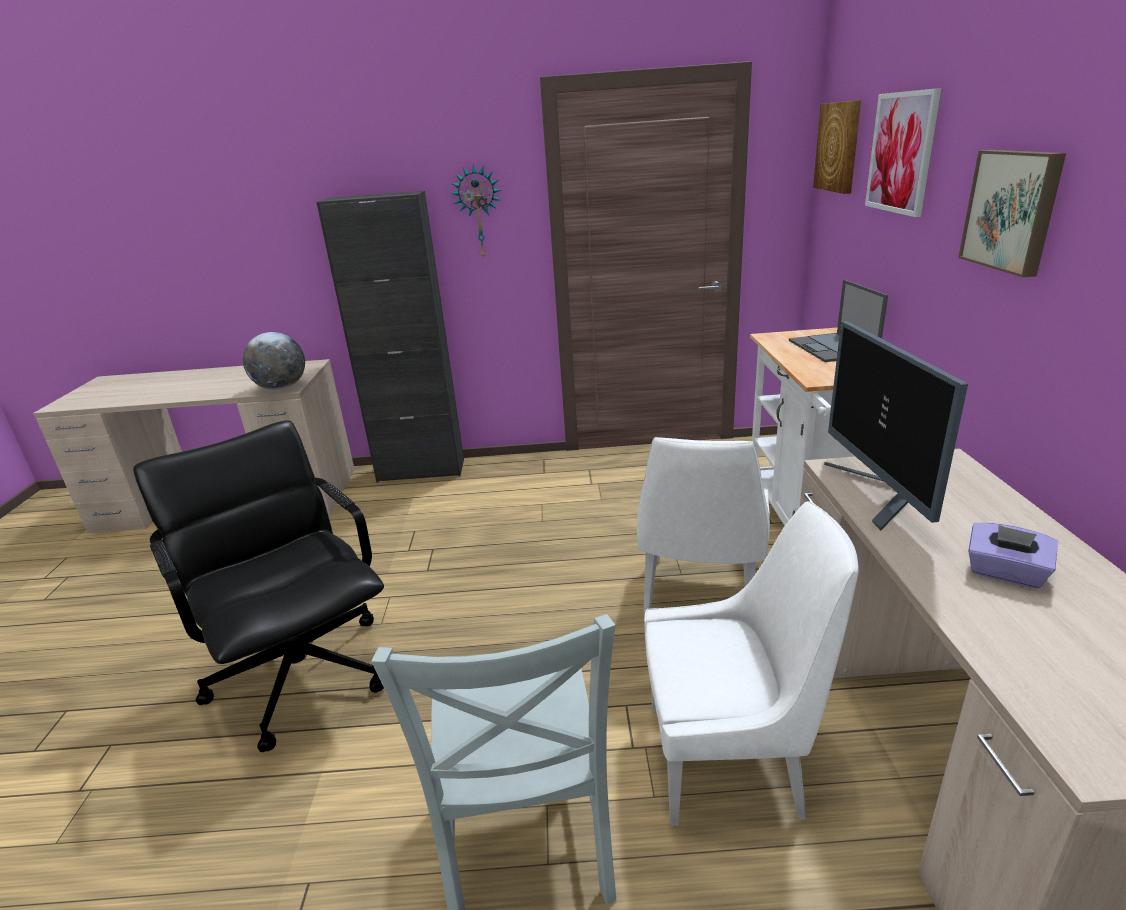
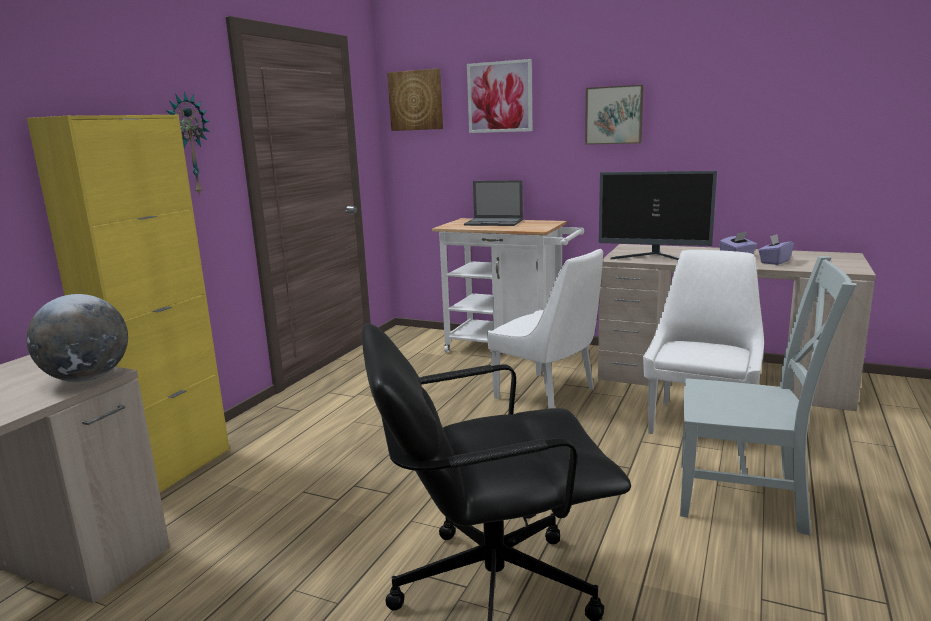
camera: 65 degrees left, 10 degrees down
(421, 470) = (171, 470): black cabinet -> yellow cabinet
(1023, 623) = (774, 262): none -> purple tissue box

